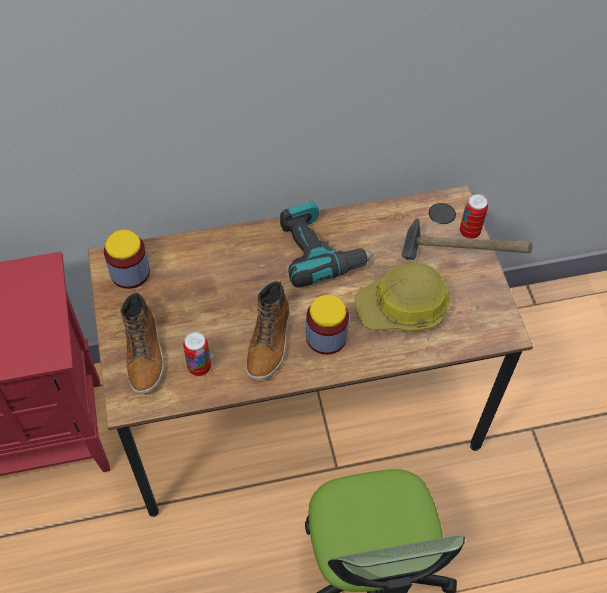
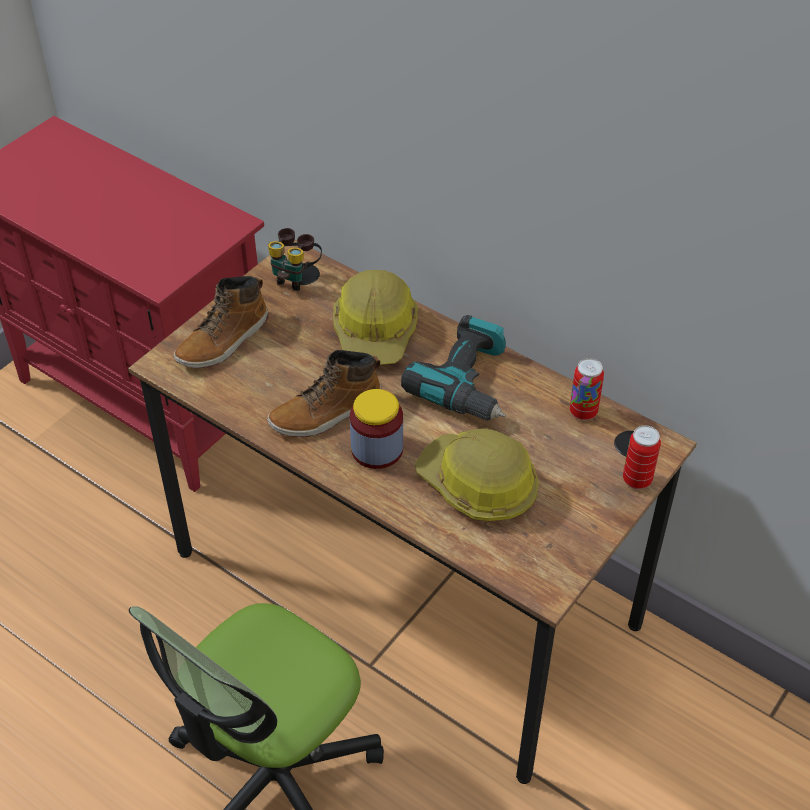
camera: 50 degrees right, 10 degrees down
(130, 272) = (295, 277): jar -> binoculars
(199, 367) = (248, 384): can -> can (583, 412)
(227, 266) = (375, 332): none -> hard hat
(453, 265) = (578, 493): hammer -> none

